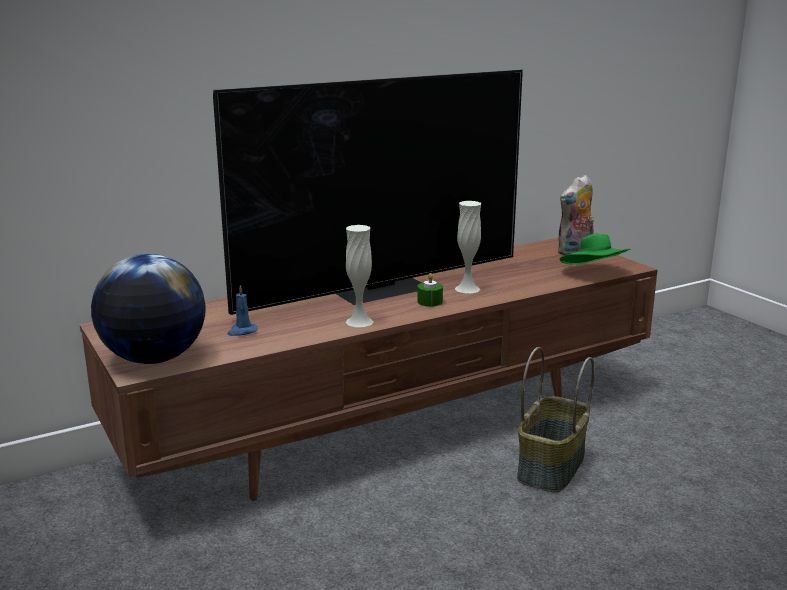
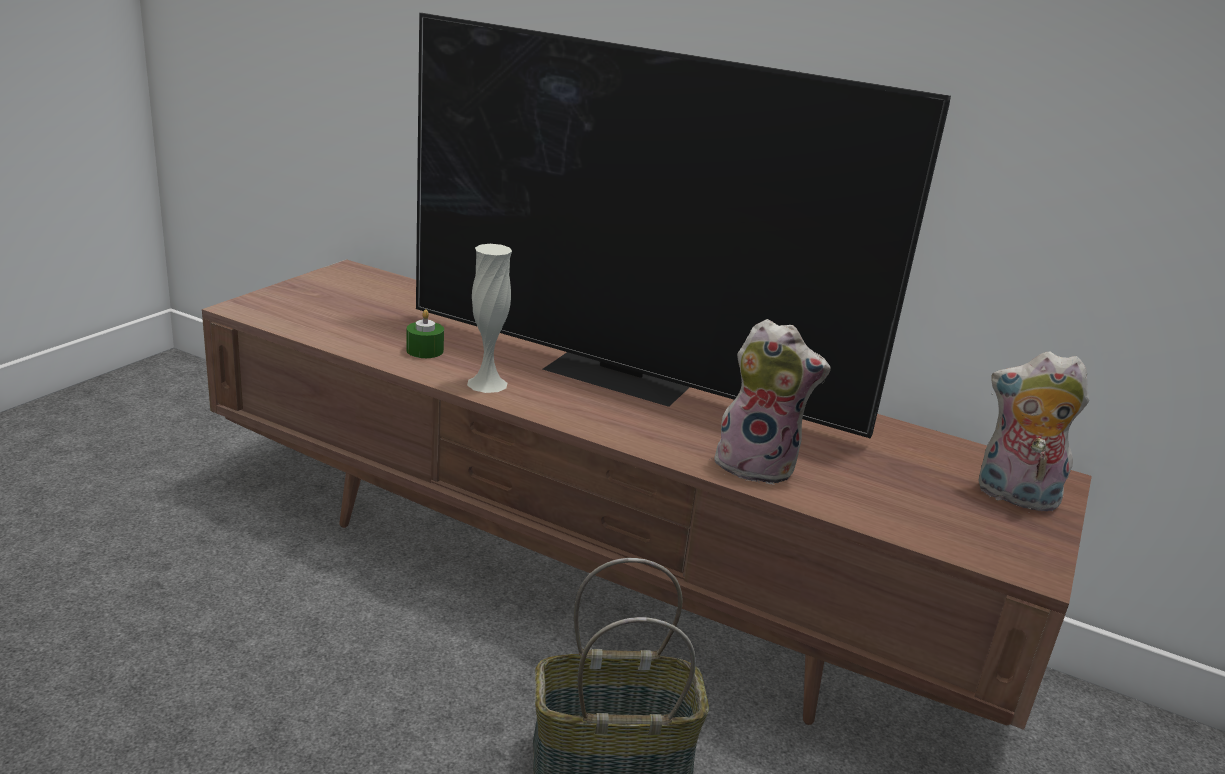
camera: 55 degrees right, 5 degrees up
(154, 359) = (280, 307): globe -> none
(242, 331) = (391, 329): blue candle -> none
(430, 302) = (612, 414): green candle -> green candle (425, 350)
(467, 289) = (698, 432): white vase -> none
(512, 286) = (757, 466): none -> plush toy
(594, 273) = (934, 532): green hat -> none

